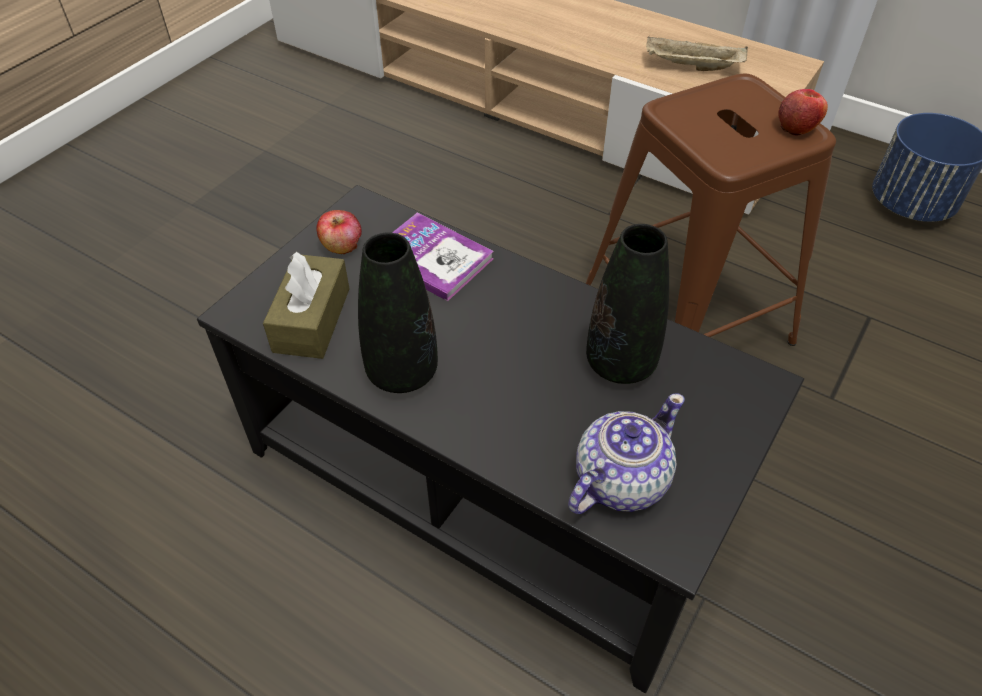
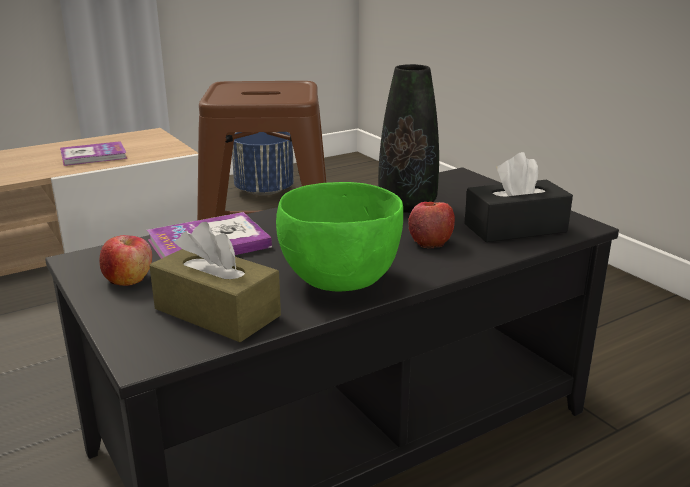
camera: 65 degrees left, 25 degrees down
(402, 373) = (339, 281): black vase -> green bowl
(619, 480) = (515, 228): teapot -> black tissue box
(691, 67) = (93, 156): beige tray -> book
(797, 127) = (289, 83): apple -> apple (430, 241)

